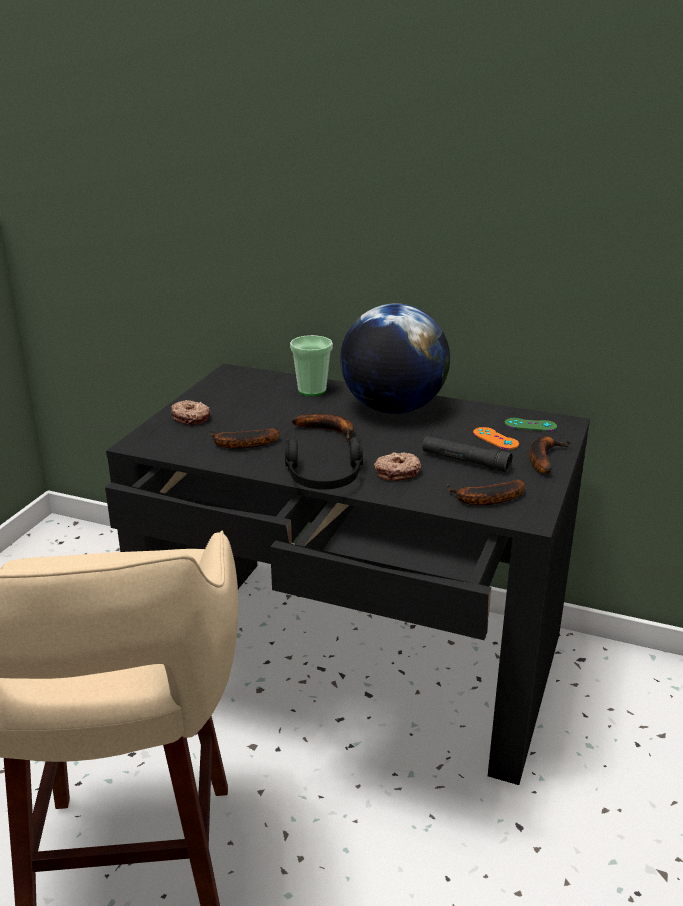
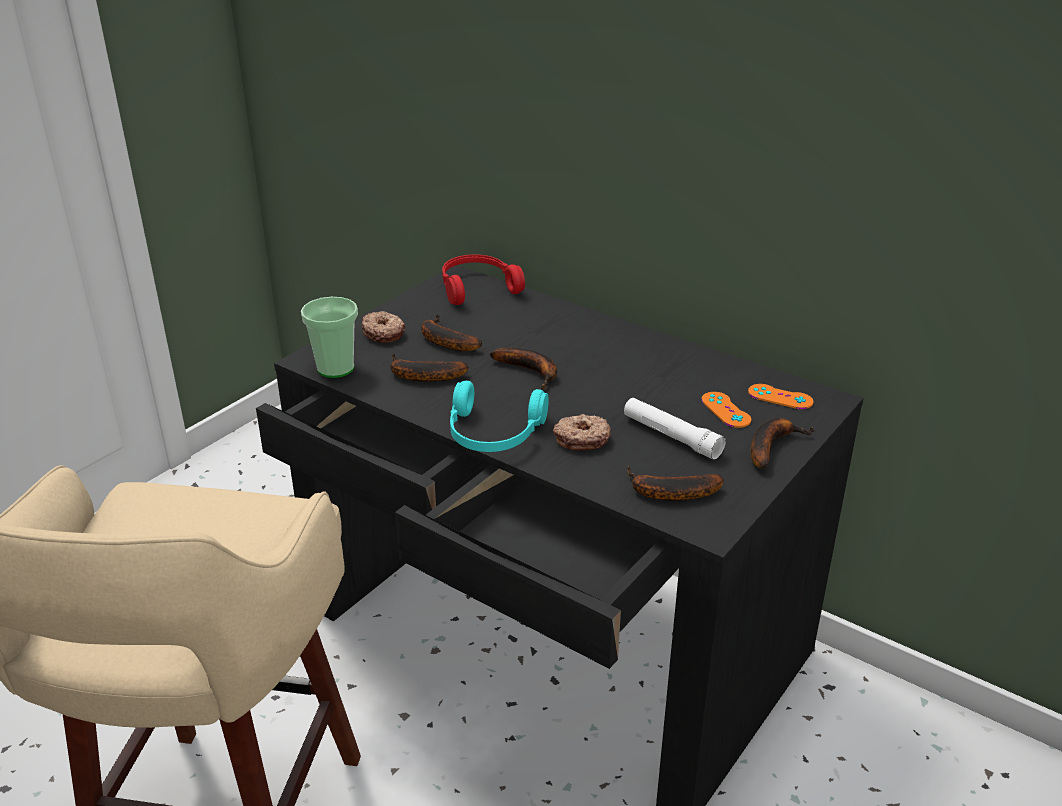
camera: 15 degrees right, 5 degrees up
(245, 418) = (443, 341): none -> banana
(251, 377) = (476, 287): none -> red headphones
(312, 390) = (538, 313): cup -> cup (335, 368)
(324, 478) = (493, 434): black headphones -> turquoise headphones
(393, 409) = (621, 351): globe -> none
(465, 461) = (671, 436): black flashlight -> white flashlight
(530, 425) = (780, 397): green game controller -> orange game controller

